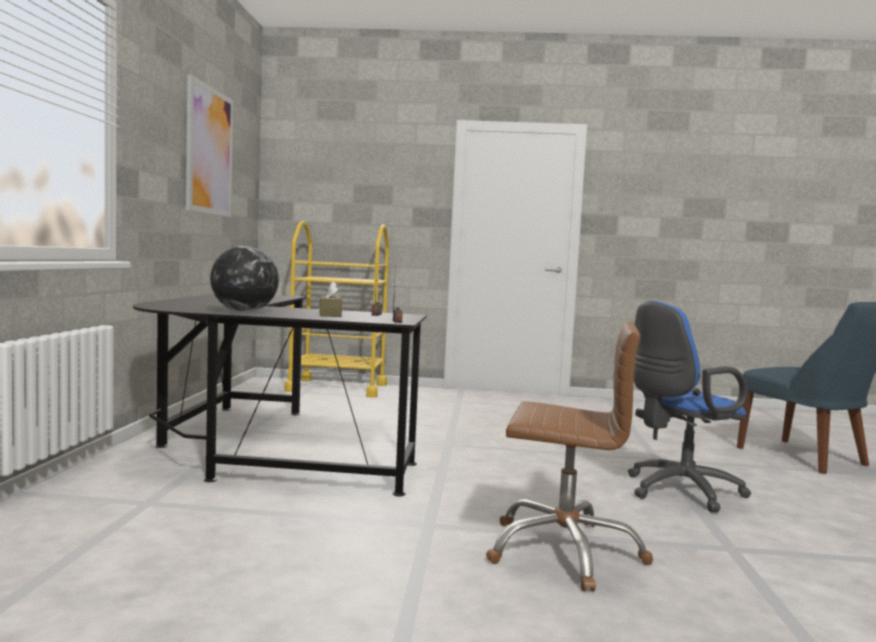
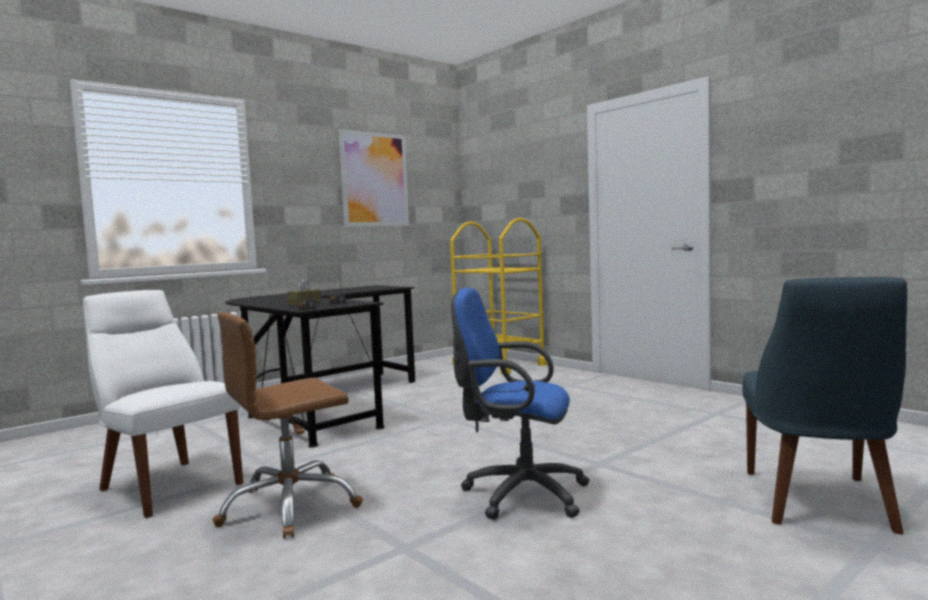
camera: 45 degrees right, 0 degrees up
(243, 311) = (264, 302): globe -> none
(368, 575) = (167, 485): none -> white chair
(564, 551) = (290, 507): brown office chair -> brown office chair turned 90 degrees clockwise

